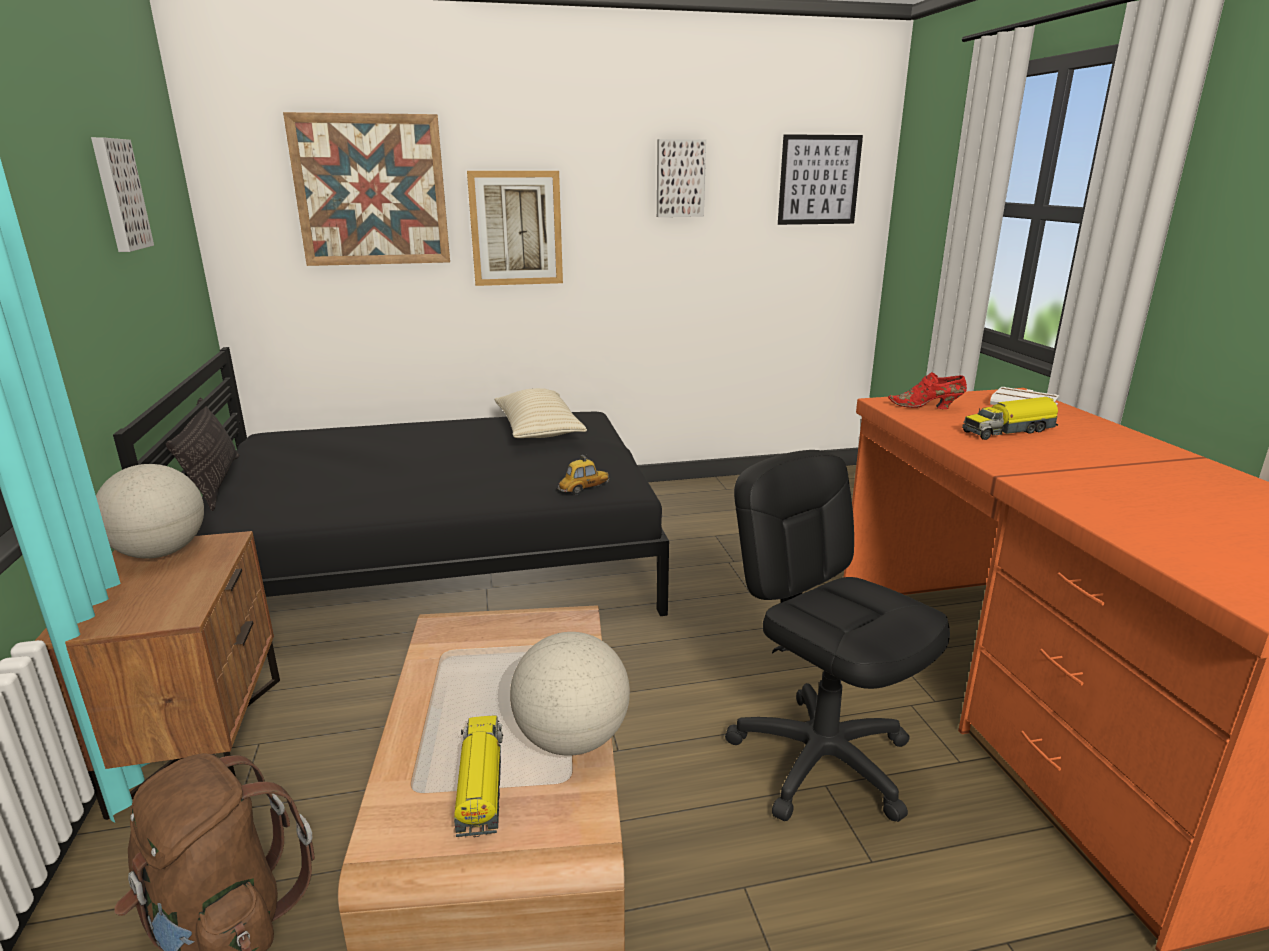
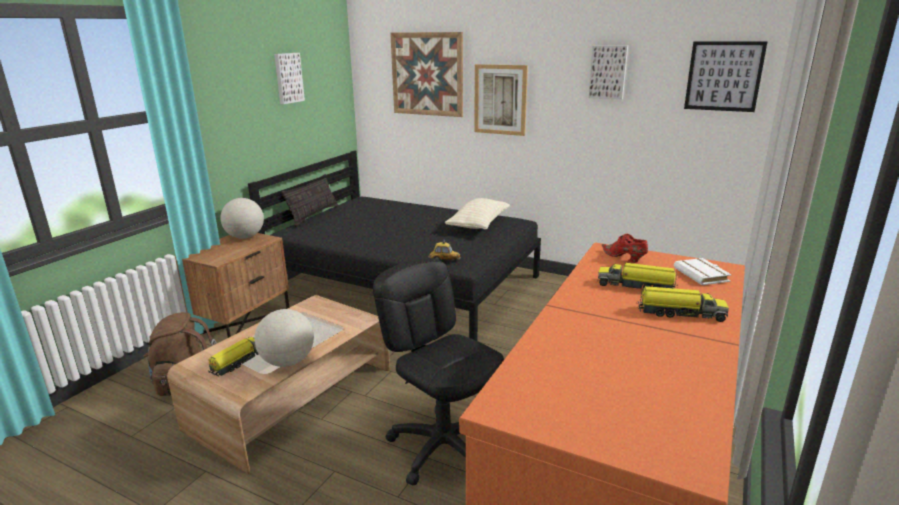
camera: 40 degrees right, 0 degrees up
(821, 759) = (443, 447): black office chair -> black office chair turned 45 degrees counterclockwise
(1104, 444) = (680, 313): none -> toy truck

